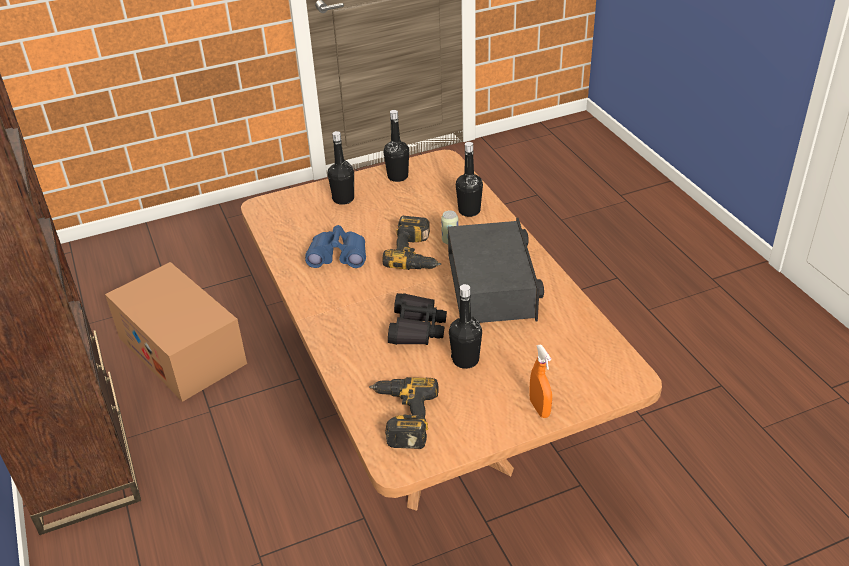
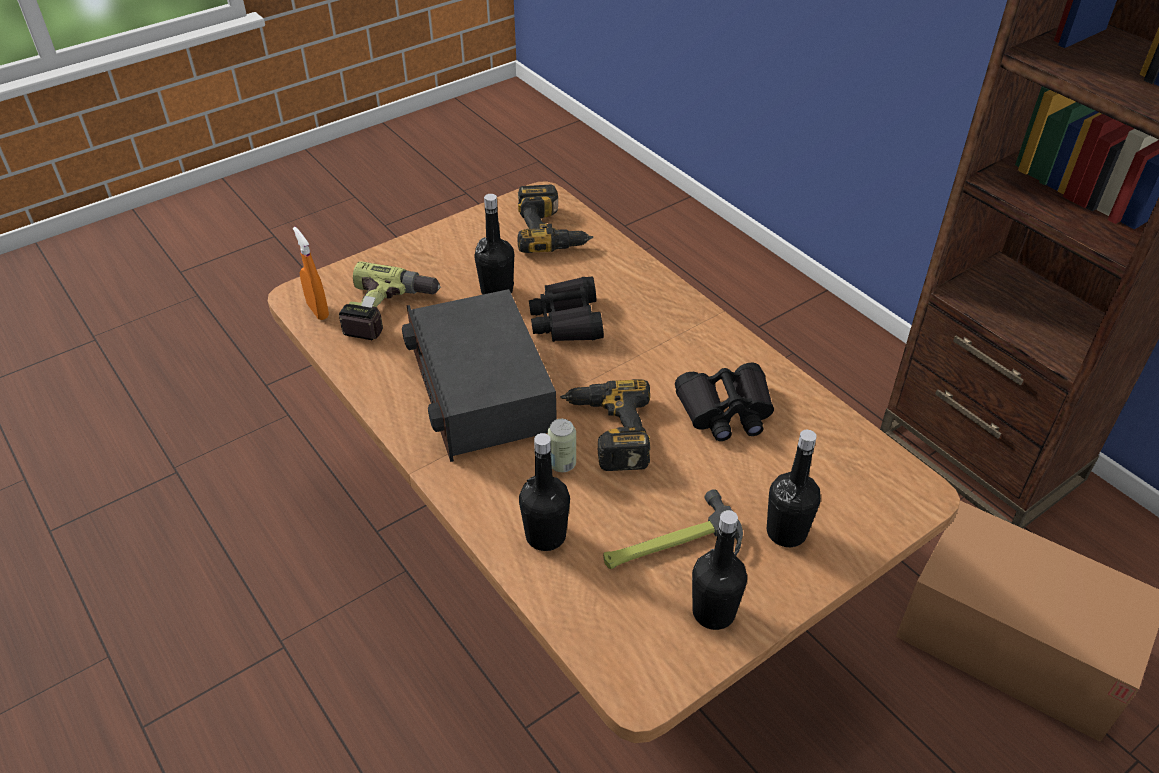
camera: 165 degrees right, 5 degrees up
(338, 255) = (725, 411): blue binoculars -> black binoculars
(405, 201) = (670, 544): none -> hammer
(539, 408) = (407, 255): orange spray bottle -> orange spray bottle (318, 311)
(556, 353) = (388, 312): none -> power drill

